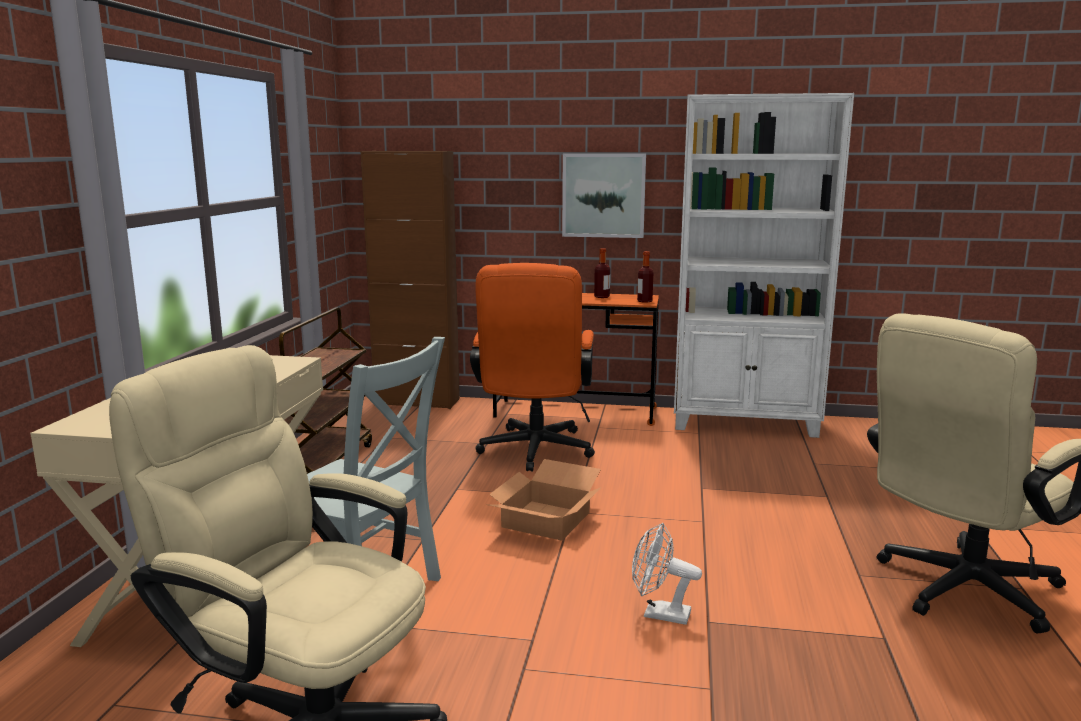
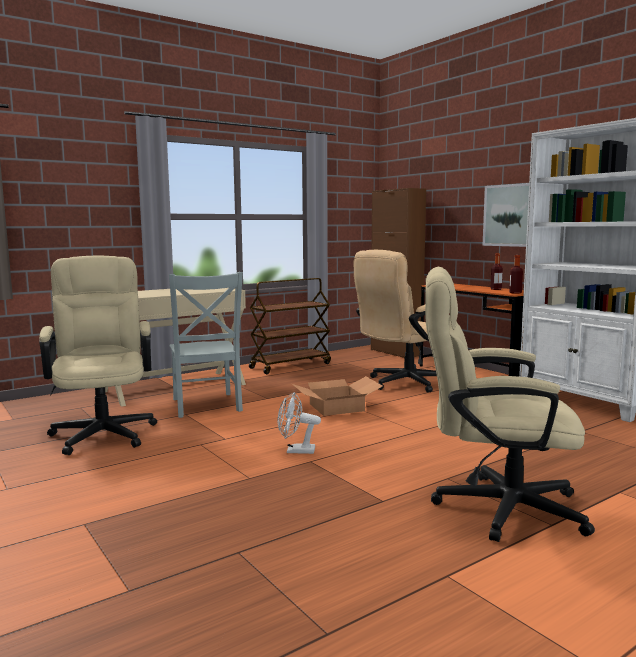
camera: 45 degrees right, 5 degrees down
(534, 453) = (401, 384): orange office chair -> beige office chair
(659, 614) = (296, 451): white fan -> white fan turned 60 degrees counterclockwise

